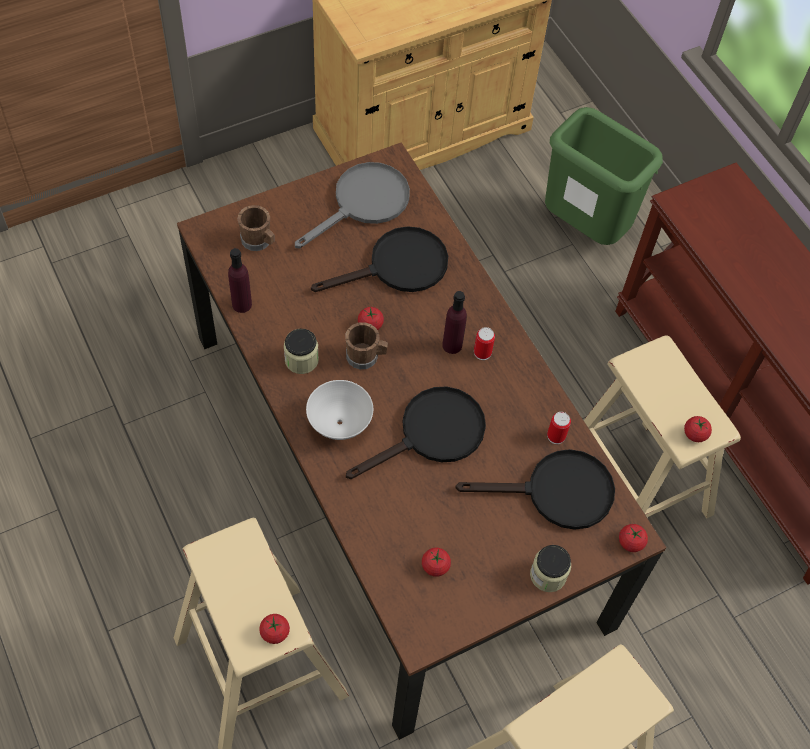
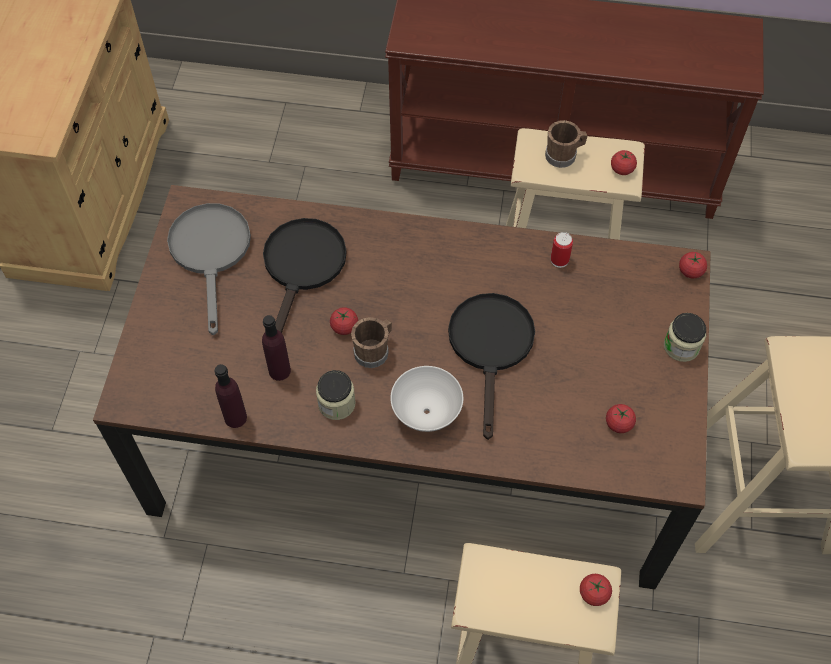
camera: 50 degrees left, 0 degrees up
(258, 241) = (177, 362): brown mug -> brown mug (564, 155)
(452, 345) = (415, 278): purple bottle -> purple bottle (279, 370)
(482, 353) = (440, 261): can -> none
(557, 492) = (611, 293): black frying pan -> none
(585, 229) = (298, 148): green trash can -> none

